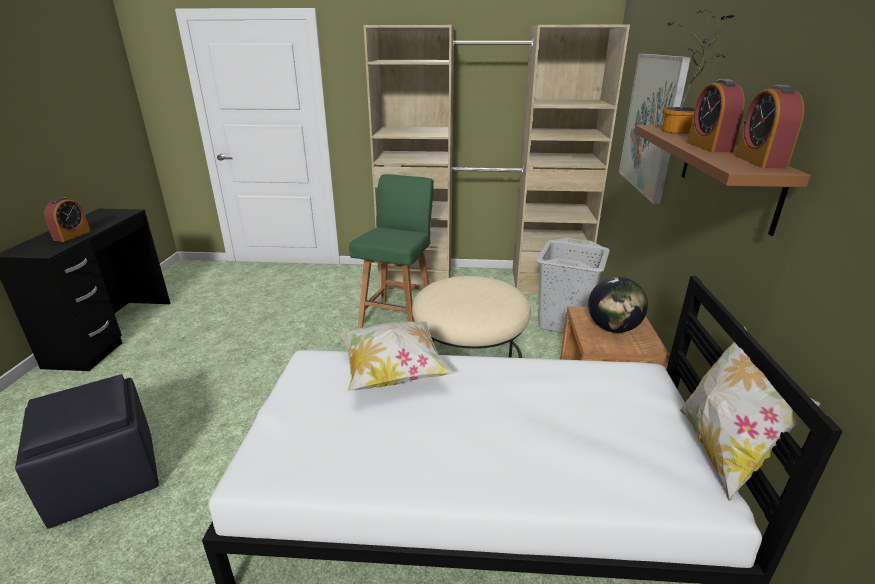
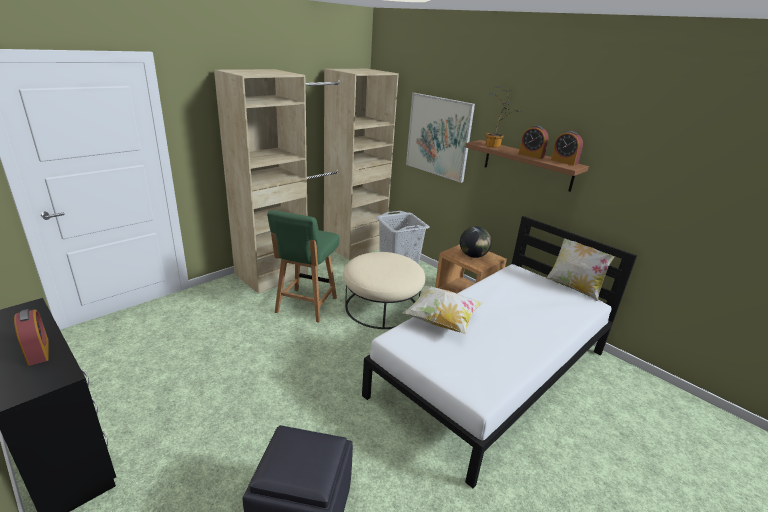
camera: 50 degrees left, 0 degrees up
(398, 317) = (305, 306): green chair -> green chair turned 135 degrees counterclockwise

